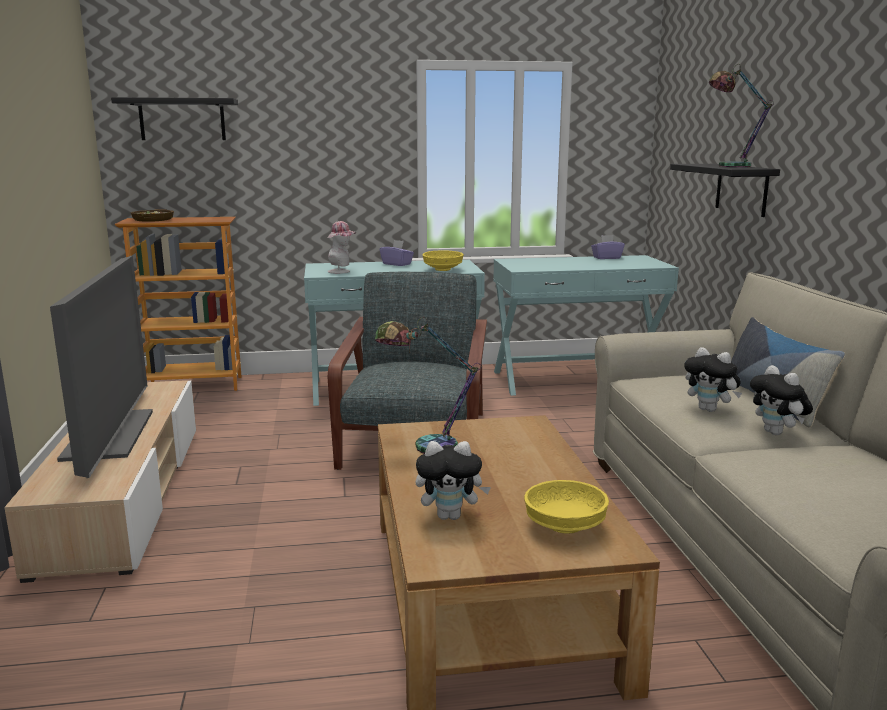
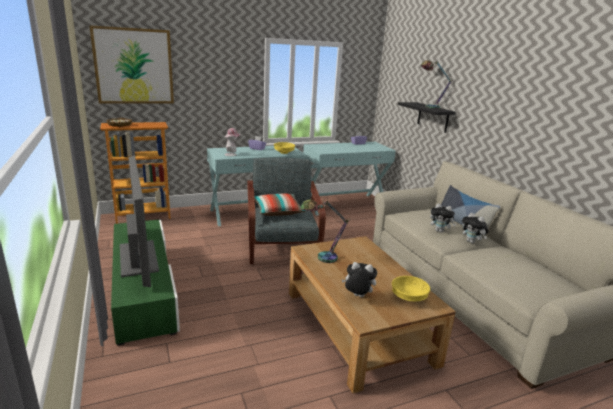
camera: 15 degrees left, 5 degrees up
(124, 494) = (144, 287): beige tv stand -> green tv stand
(182, 119) = (134, 66): black shelf -> picture
(397, 371) = (277, 211): none -> pillow
(450, 516) = (357, 296): plush toy -> plush toy turned 150 degrees counterclockwise

